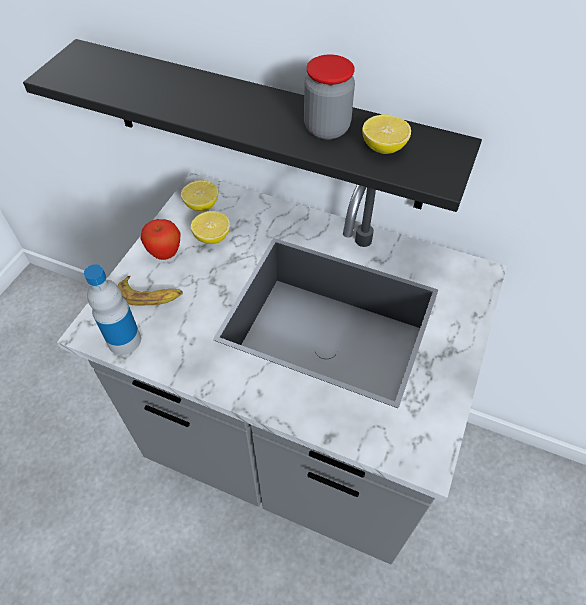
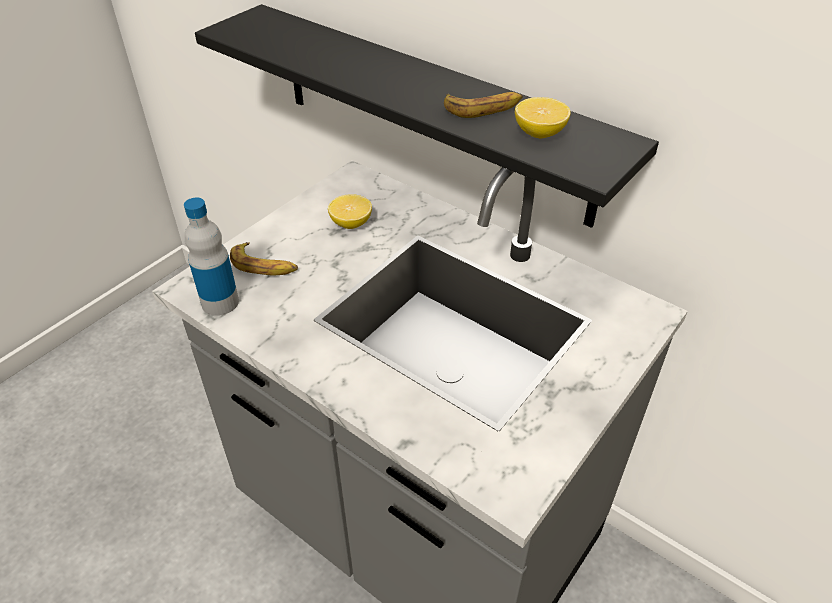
camera: 15 degrees right, 10 degrees down
(165, 254) = (295, 230): apple -> none
(202, 205) = (351, 192): lemon -> none
(326, 128) = (483, 108): jar -> banana

